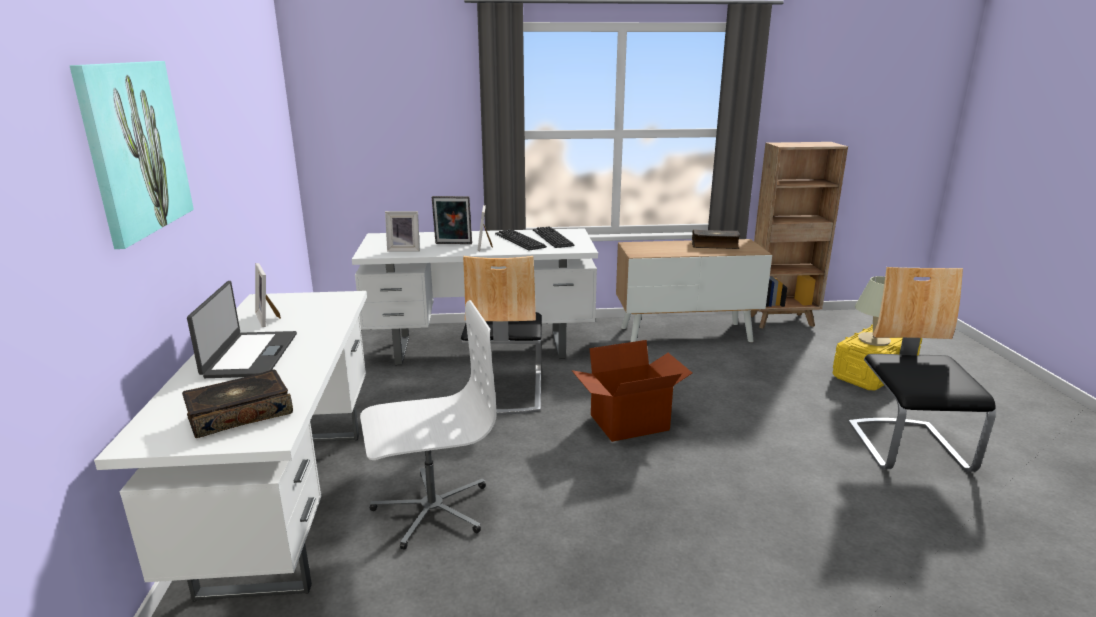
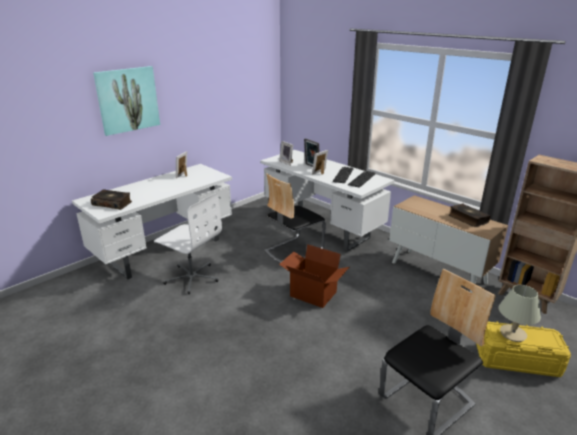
camera: 50 degrees right, 5 degrees up
(249, 355) = (152, 186): laptop -> none

